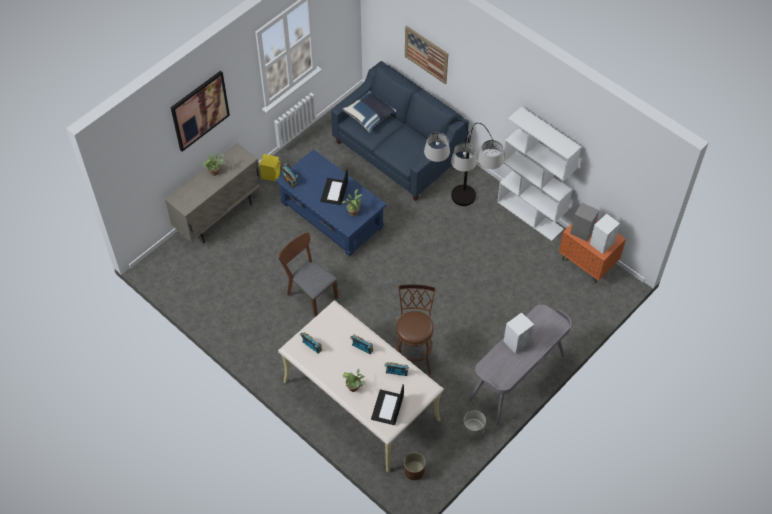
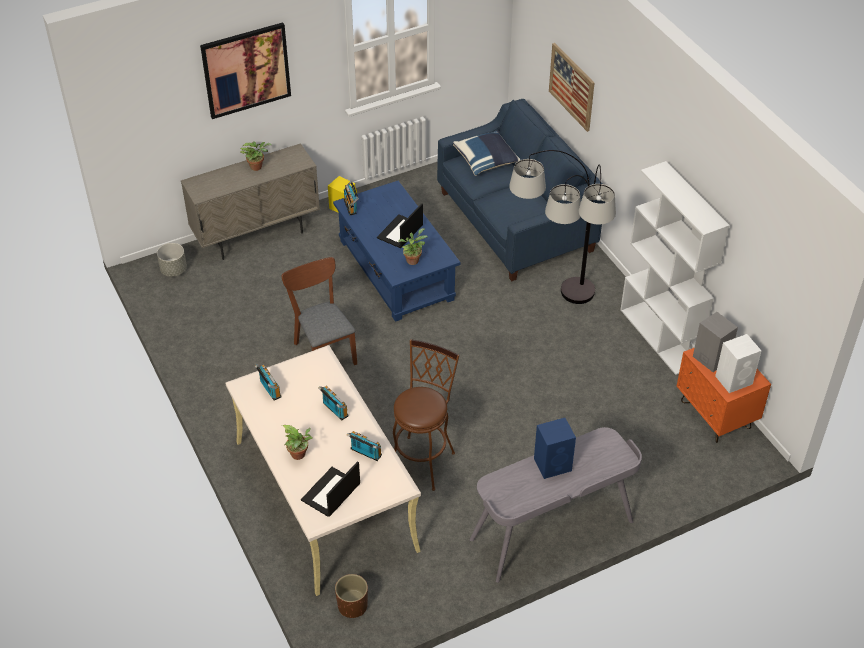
camera: 20 degrees right, 10 degrees down
(473, 429) = (460, 577): grey planter -> grey planter (173, 270)
(517, 341) = (553, 464): white speaker -> blue speaker

